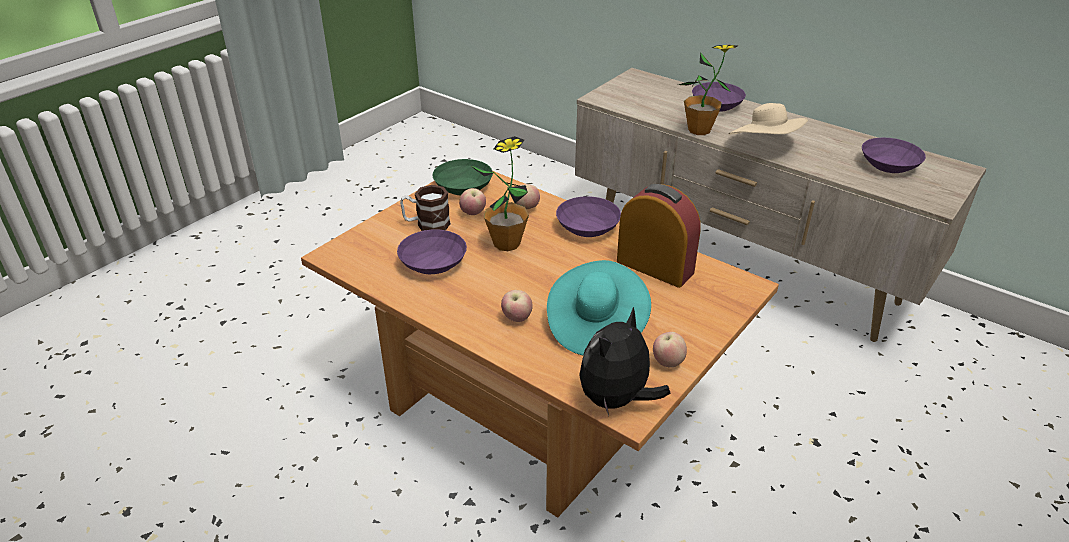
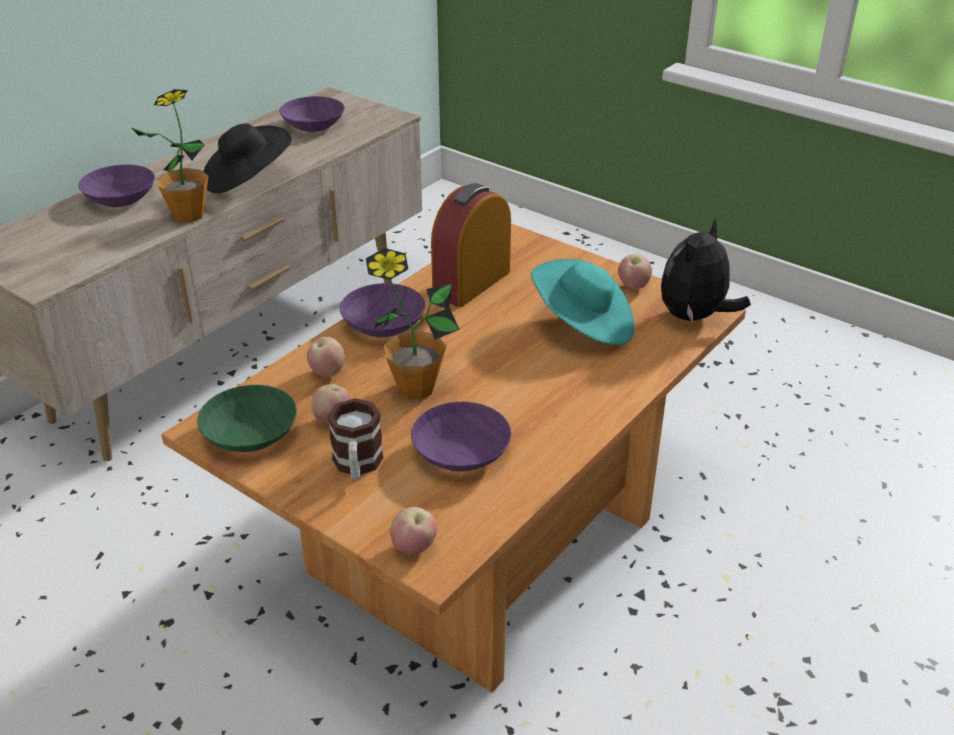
camera: 90 degrees left, 0 degrees up
(517, 318) = (576, 378): apple -> apple (414, 548)
(617, 400) = (695, 317): plush toy -> plush toy turned 90 degrees clockwise
(765, 145) = (247, 180): beige hat -> black hat

